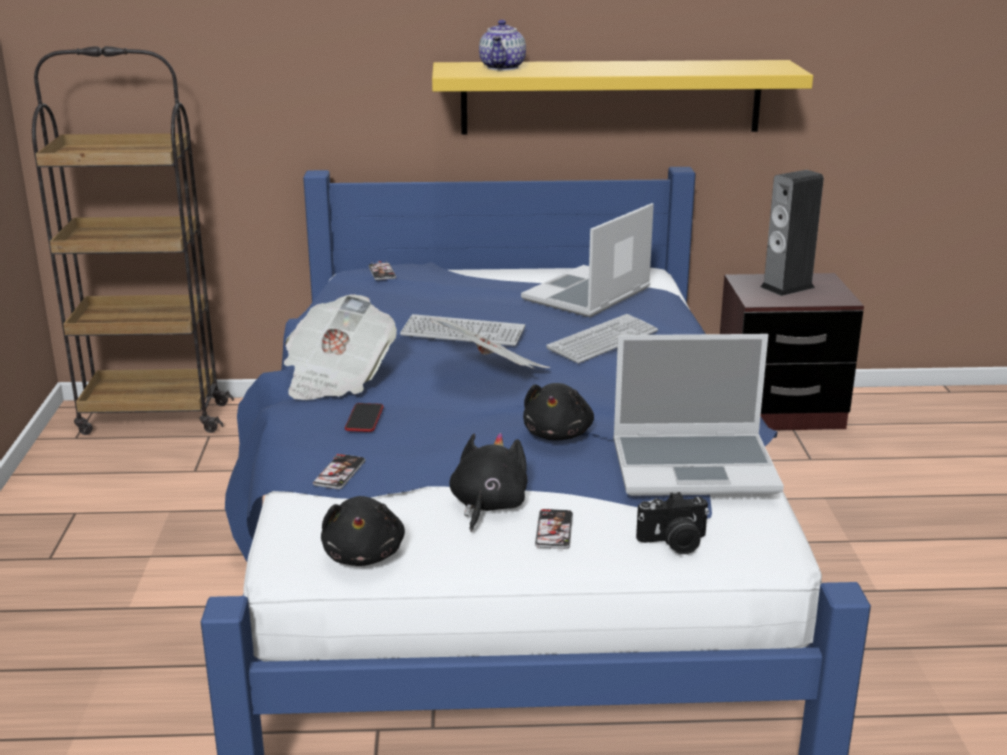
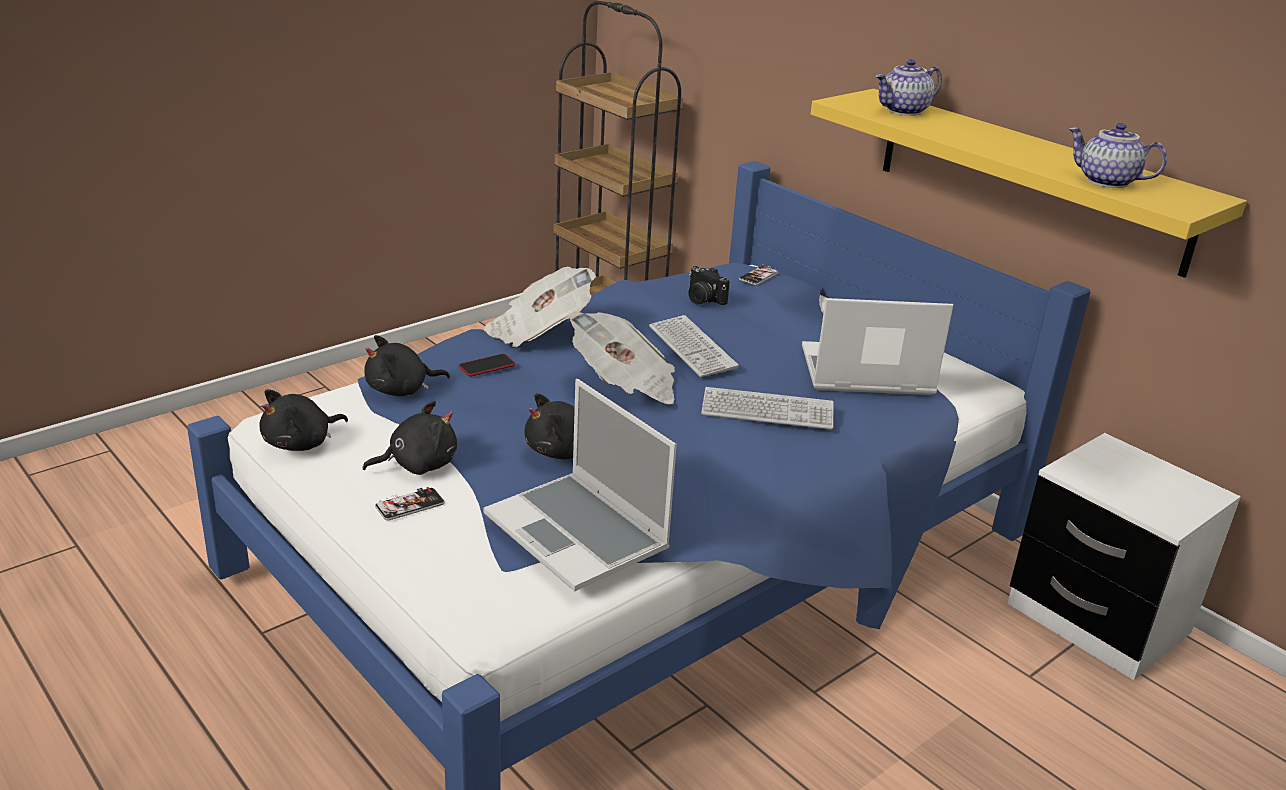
camera: 50 degrees right, 5 degrees up
(339, 473) = (401, 390): phone -> black plush toy
(674, 543) = (444, 567): camera -> camera (703, 299)
(721, 69) = (1106, 182): none -> teapot
(778, 411) = (1097, 619): brown nightstand -> white nightstand
(787, 287) = (1139, 478): speaker -> none

